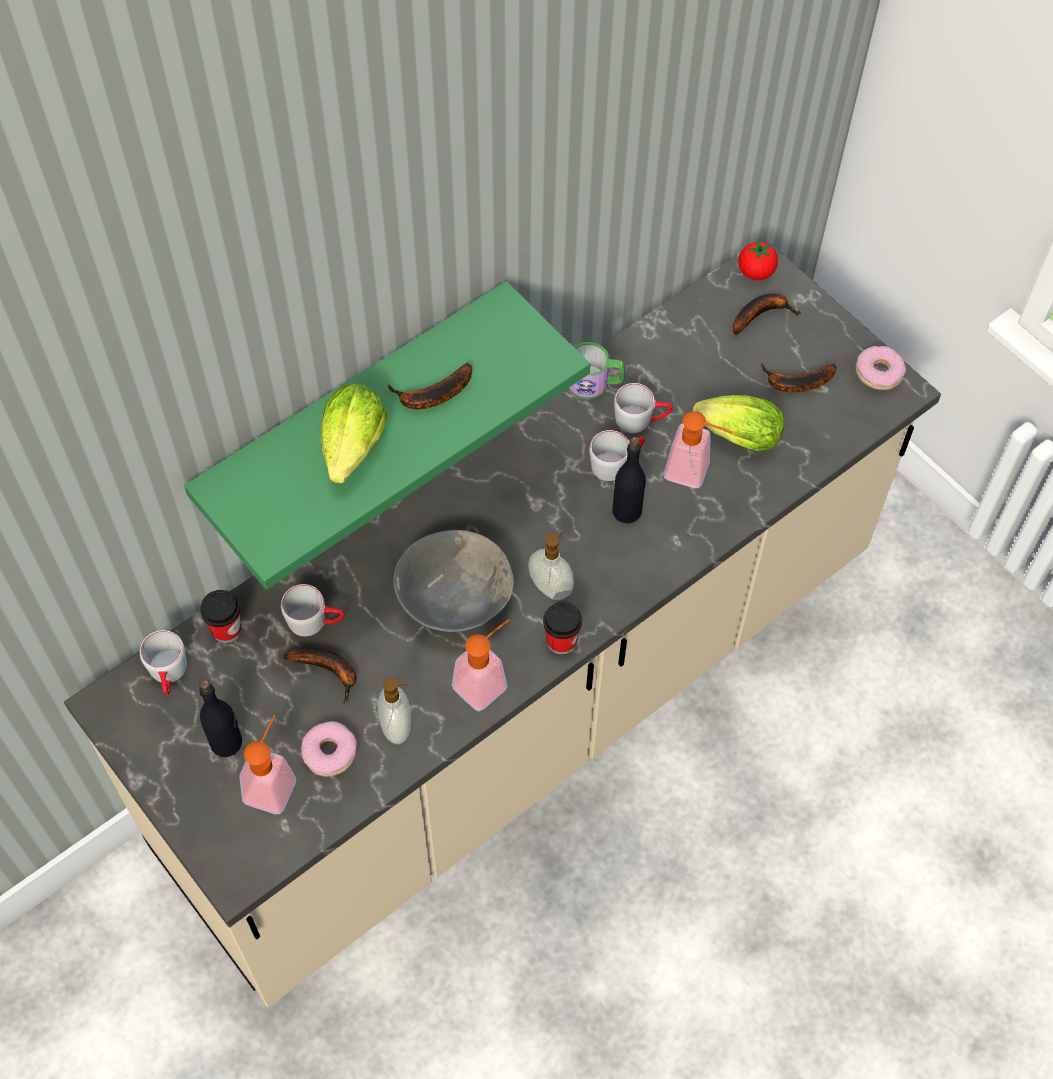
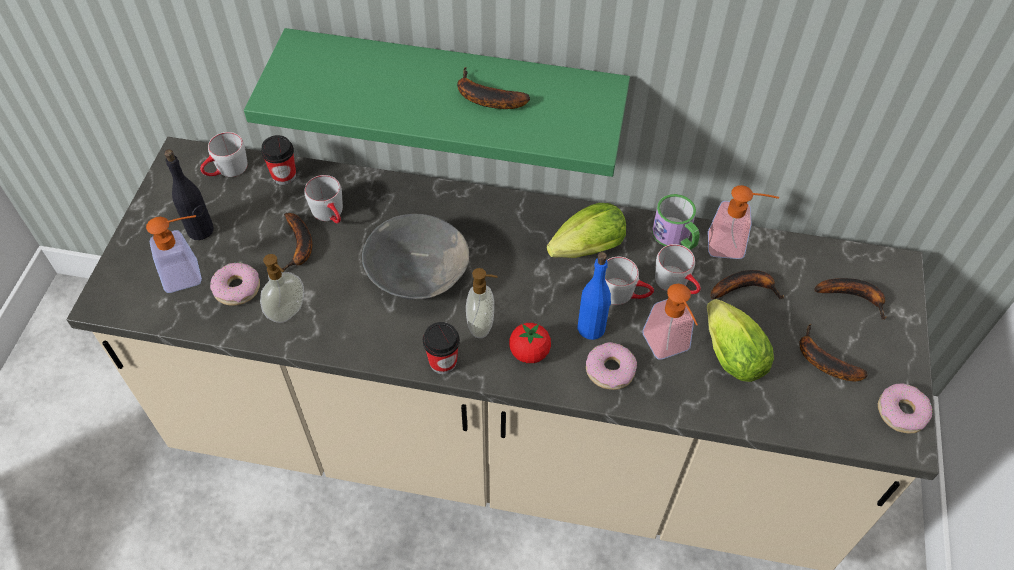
camera: 50 degrees right, 5 degrees down
(352, 453) = (392, 88): lettuce -> lettuce (583, 251)
(486, 681) = (368, 339): soap dispenser -> soap dispenser (733, 246)
(627, 510) = (591, 328): black bottle -> blue bottle
(677, 528) = (610, 370): none -> donut
(687, 377) = (745, 288): none -> banana
(755, 272) = (885, 268): tomato -> tomato (529, 352)

